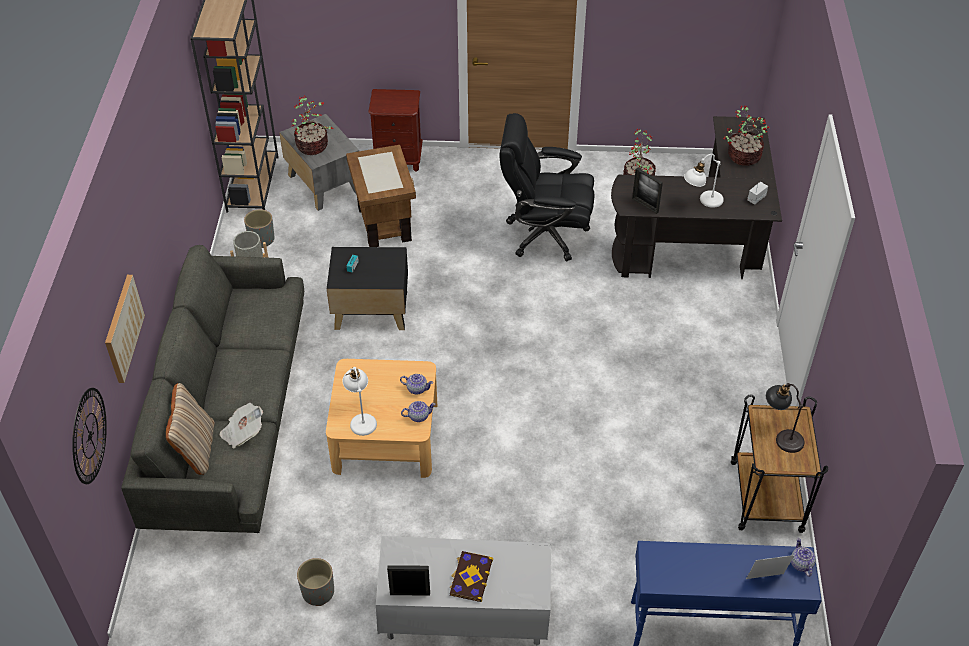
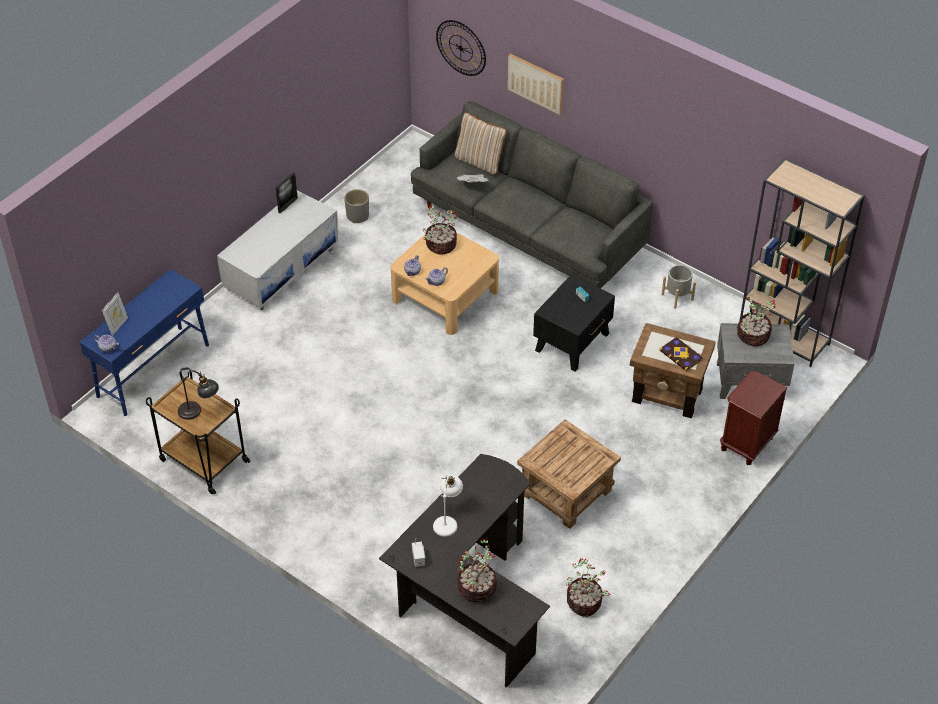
camera: 125 degrees right, 0 degrees up
(261, 239) = (706, 315): grey planter -> none
(360, 415) = (440, 245): white table lamp -> potted plant
(470, 577) = (271, 233): book -> book (681, 355)
(546, 234) = (567, 492): black office chair -> brown side table
(645, 205) = (477, 477): picture frame -> none

